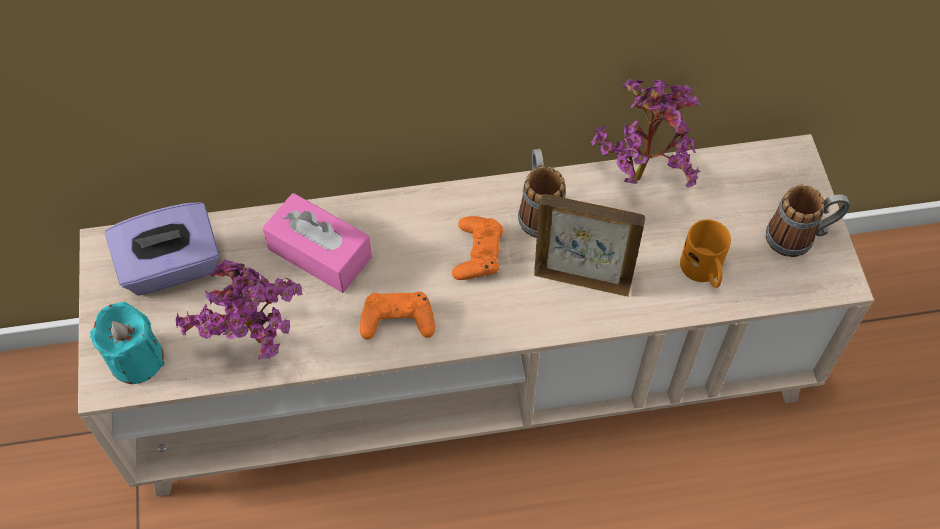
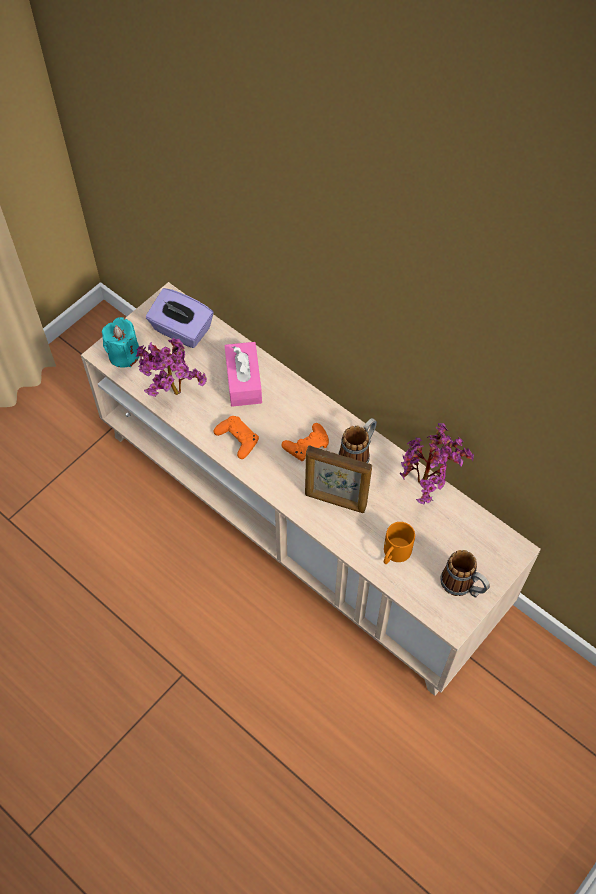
camera: 50 degrees right, 0 degrees up
(581, 279) = (335, 501): picture frame -> picture frame turned 135 degrees clockwise

